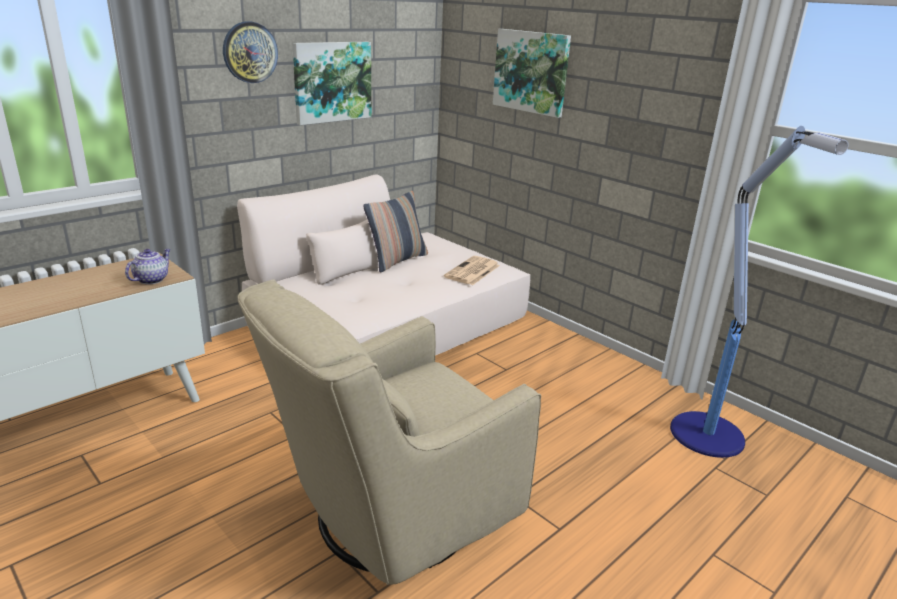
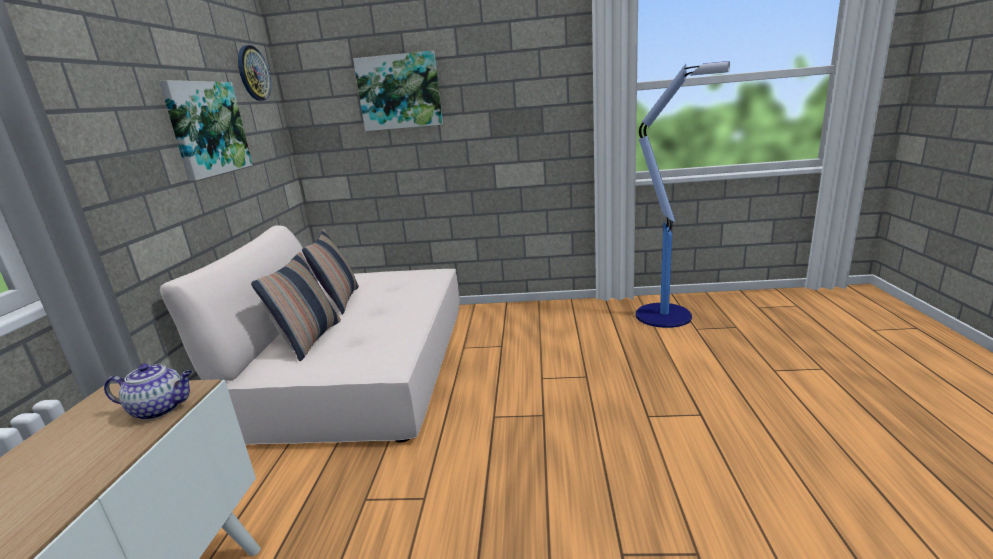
camera: 40 degrees left, 5 degrees down
(152, 279) = (161, 409): teapot -> teapot turned 105 degrees clockwise
(250, 52) = (116, 91): wall clock -> wall clock (253, 73)
(332, 281) = (310, 340): none -> pillow
(388, 517) = (606, 495): beige armchair -> none
(472, 271) = (419, 281): newspaper -> none

